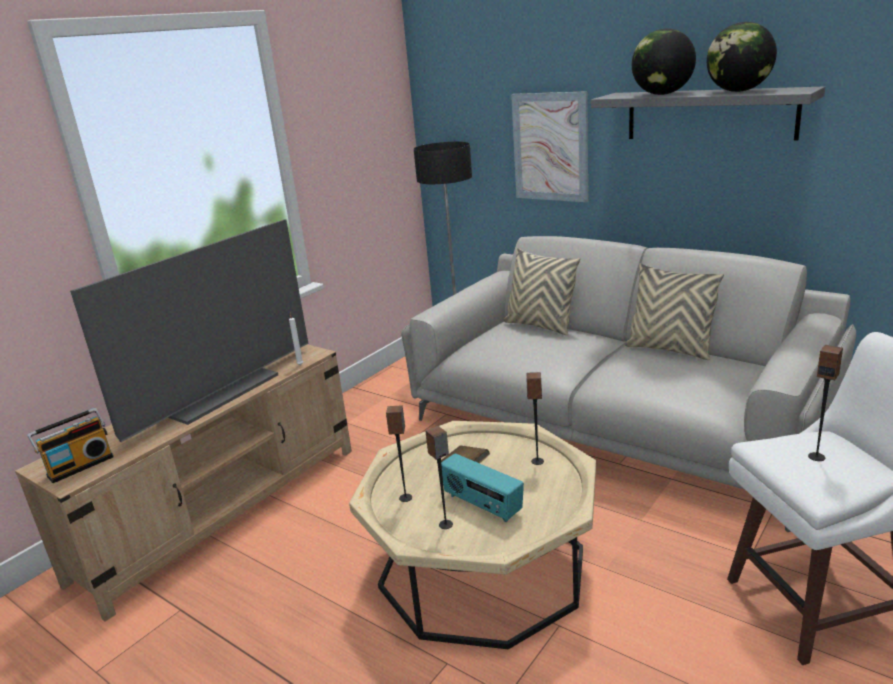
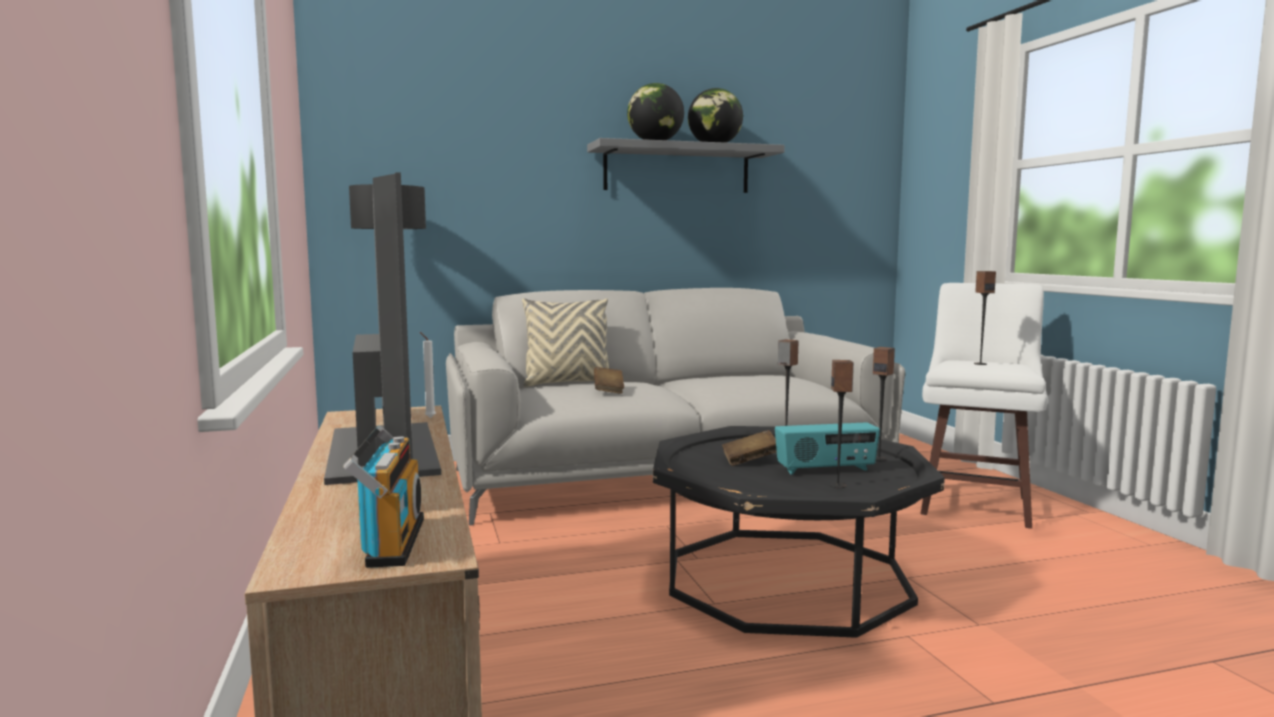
camera: 55 degrees left, 15 degrees down
(406, 498) = (762, 487): speaker -> speaker (879, 459)
(482, 568) = (786, 579): beige coffee table -> black coffee table
(531, 349) = (608, 390): none -> brown book
(550, 147) = (513, 198): picture -> none
(670, 349) = (711, 376): beige pillow -> none

